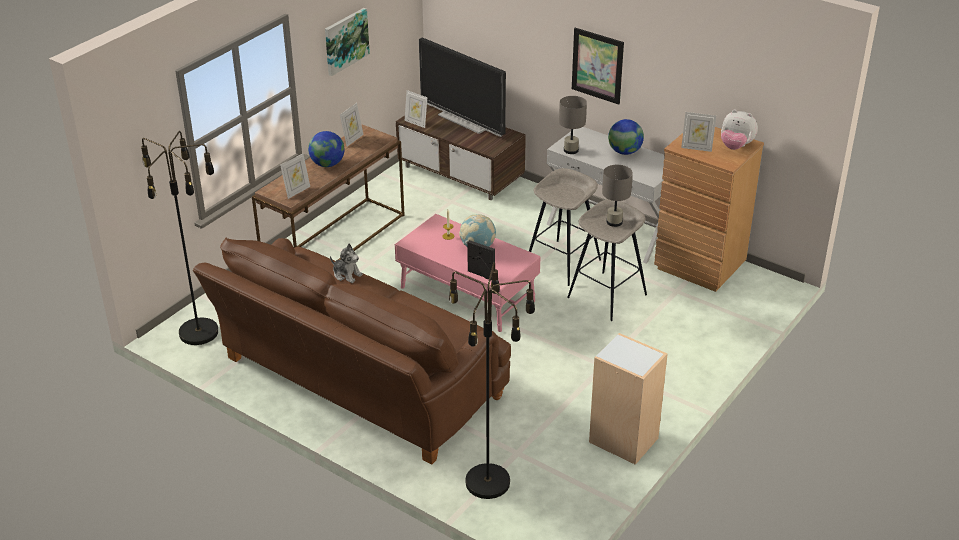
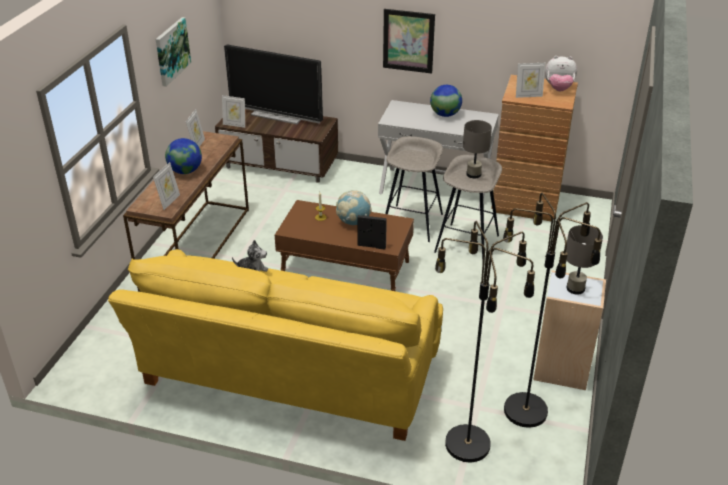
camera: 20 degrees left, 0 degrees up
(199, 333) = (102, 364): floor lamp -> floor lamp (526, 411)
(356, 382) = (287, 376): brown sofa -> yellow sofa
(466, 294) = (344, 269): pink coffee table -> brown coffee table
(571, 150) = (399, 121): grey table lamp -> grey table lamp (575, 289)

